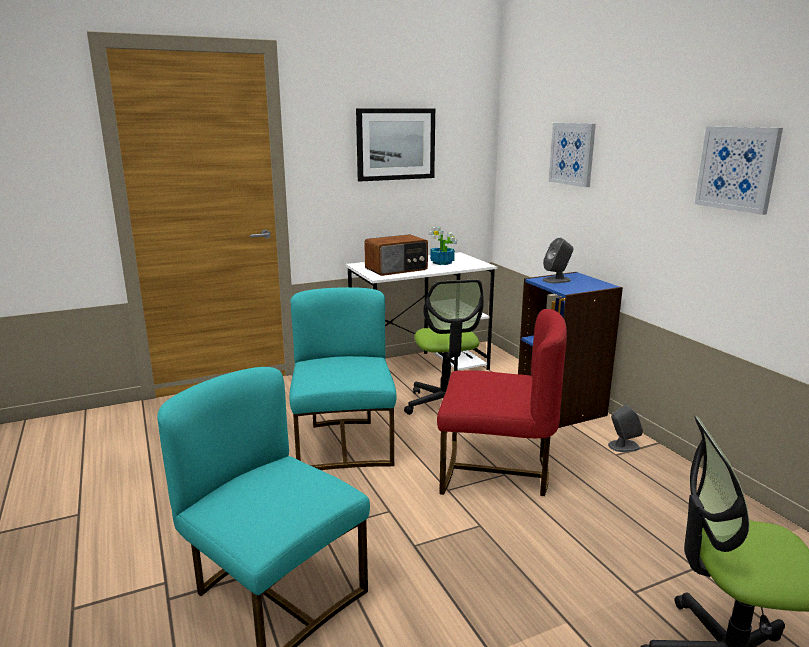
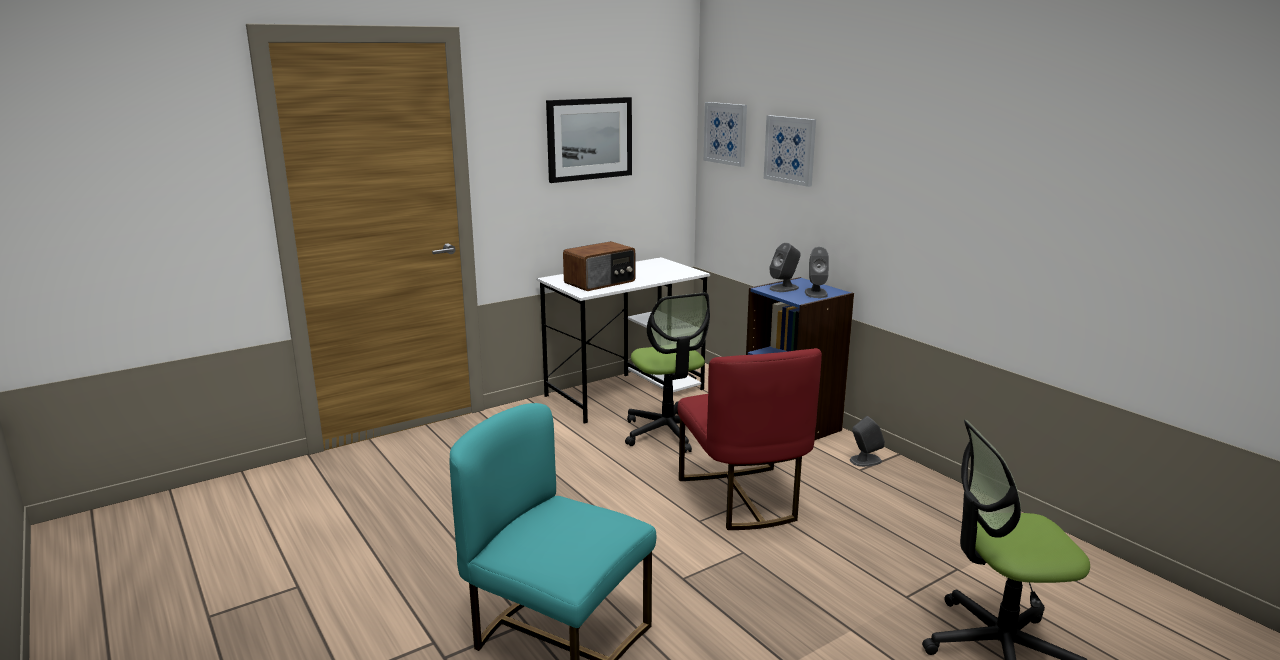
camera: 10 degrees left, 0 degrees up
(344, 445) = (571, 485): turquoise chair -> none
(442, 262) = (648, 271): potted plant -> none
(495, 472) = (743, 498): red chair -> red chair turned 75 degrees clockwise
(585, 285) = (816, 293): none -> grey speaker
(737, 168) = (968, 174): picture -> picture (726, 133)

